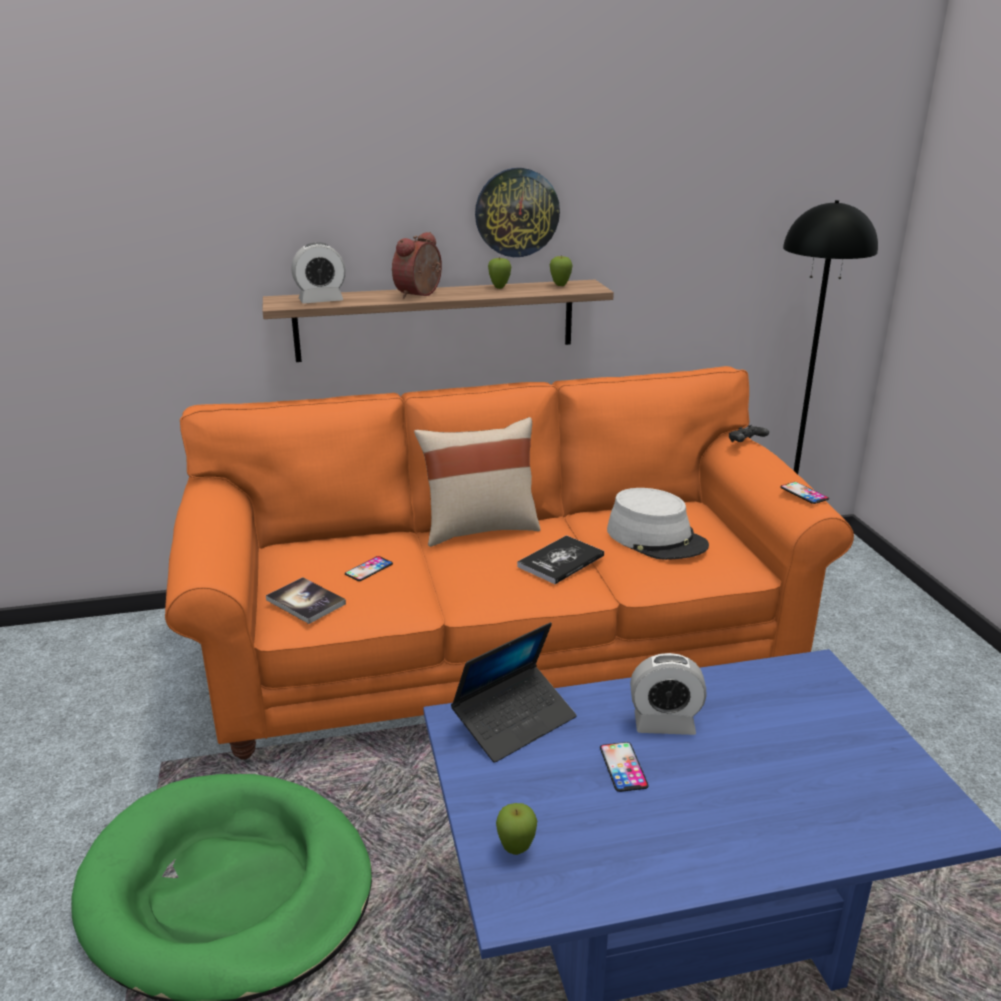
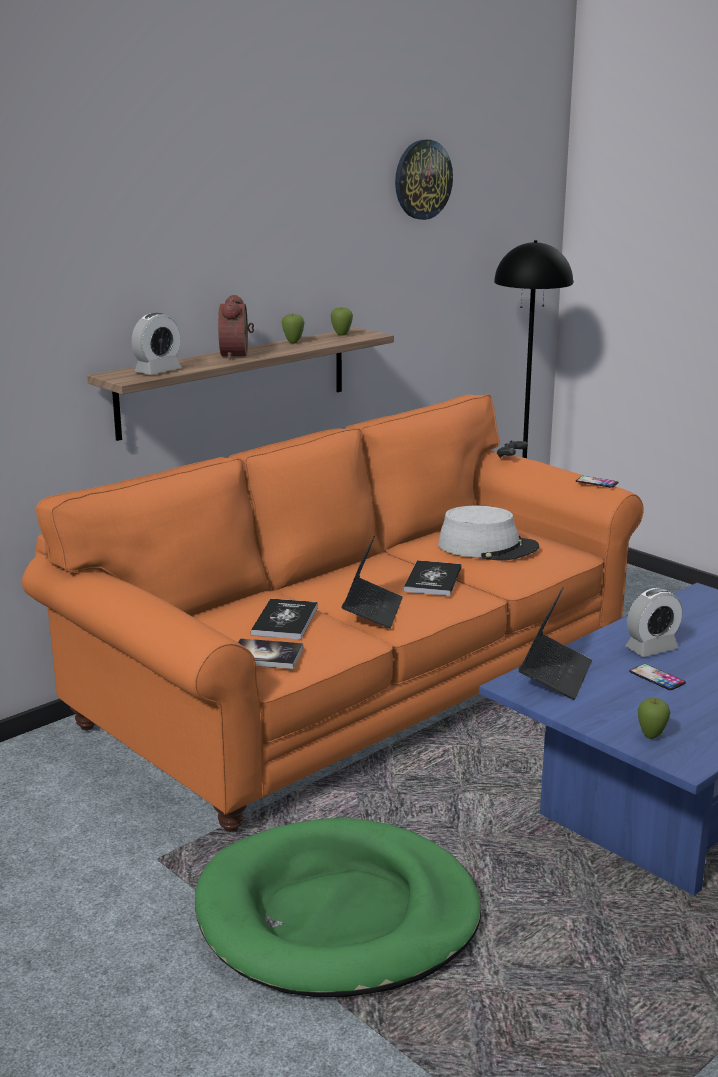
camera: 30 degrees left, 5 degrees down
(369, 569) = (285, 621): phone -> book
(464, 580) = (372, 610): none -> laptop
(479, 529) = (332, 574): beige pillow -> none
(516, 212) = (296, 270): wall clock -> wall clock (422, 179)

